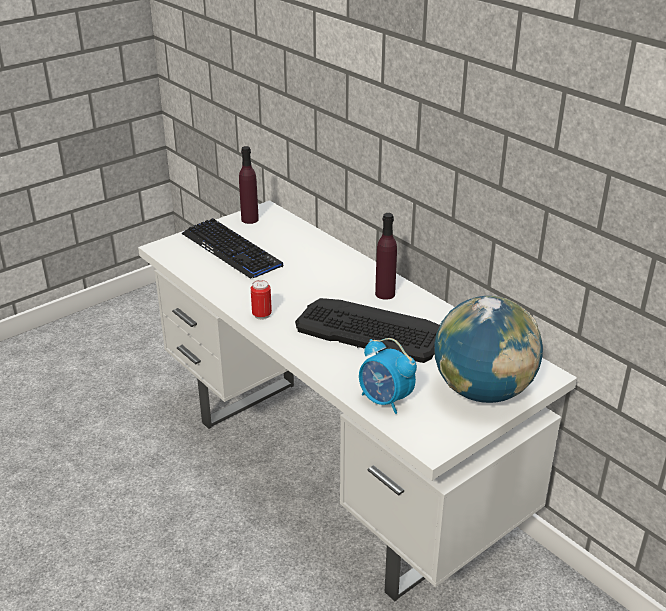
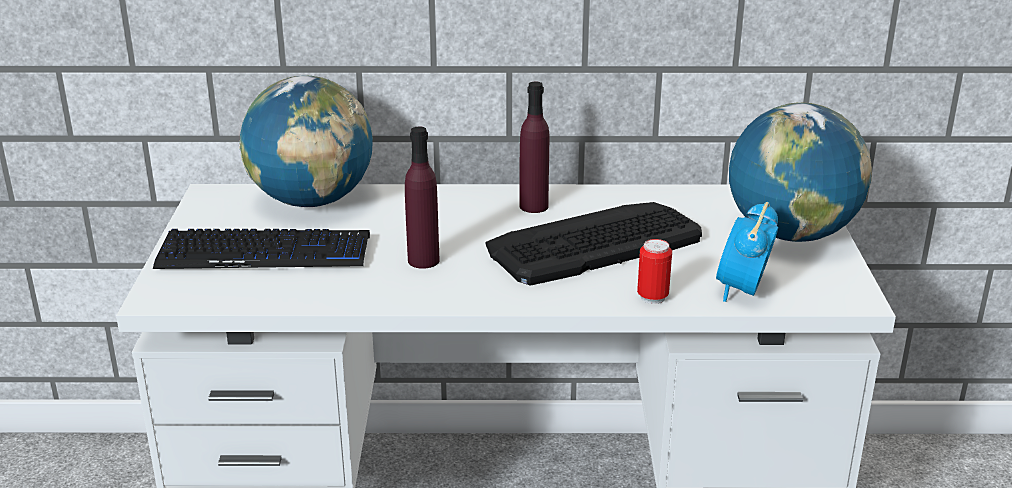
camera: 50 degrees left, 5 degrees down
(250, 219) = (213, 213): purple bottle -> purple bottle (423, 260)
(262, 315) = (457, 293): can -> can (652, 297)
(296, 235) = (312, 201): none -> globe
(385, 400) = (742, 290): alarm clock -> alarm clock turned 120 degrees clockwise

